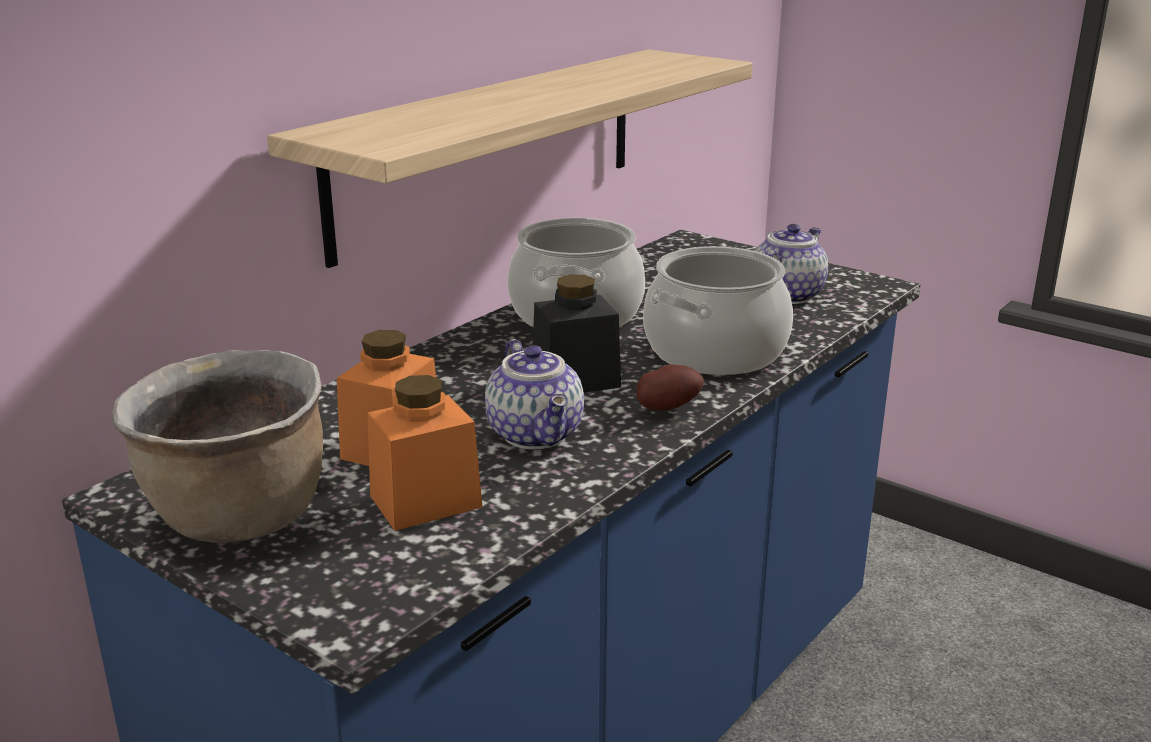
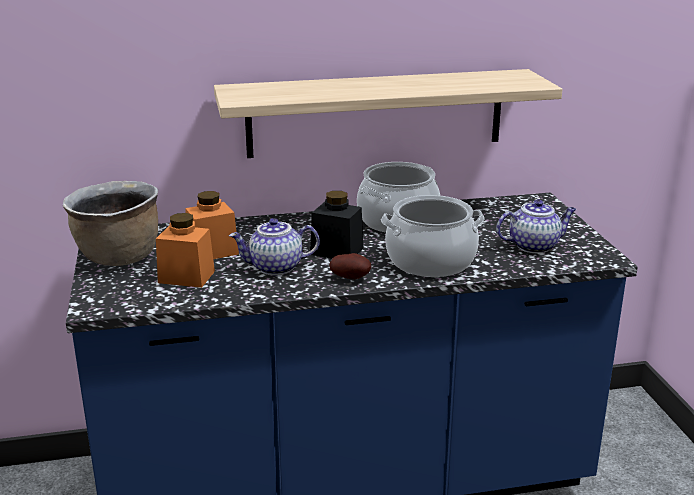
camera: 40 degrees right, 0 degrees up
(538, 434) = (275, 268): teapot -> teapot turned 60 degrees clockwise

